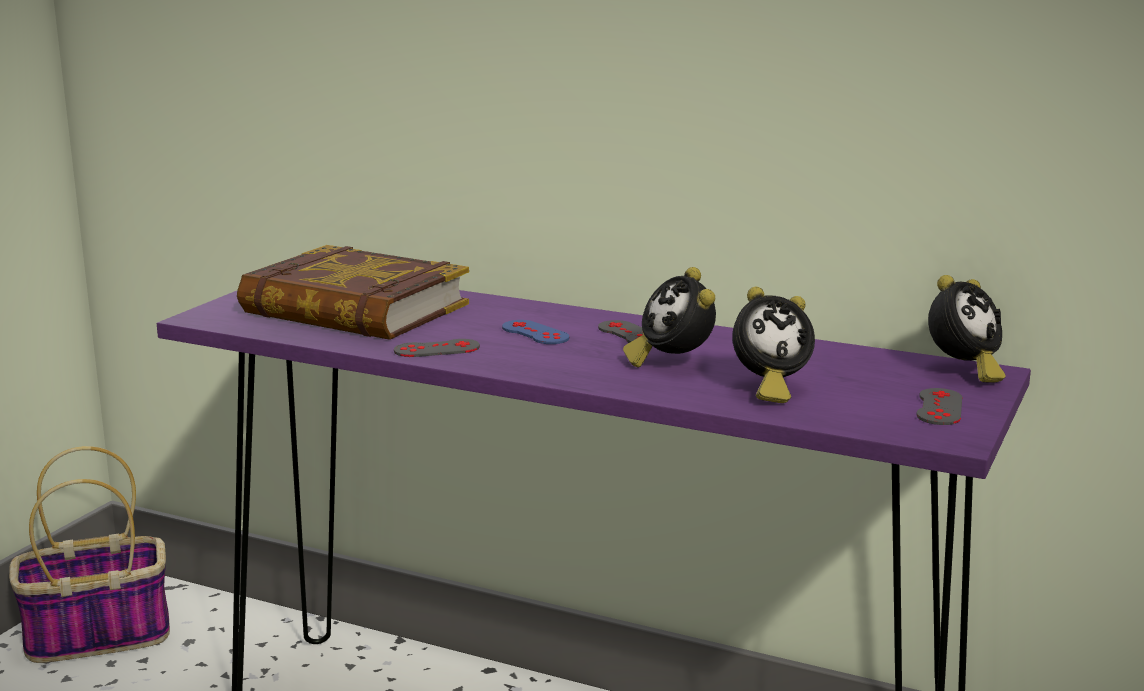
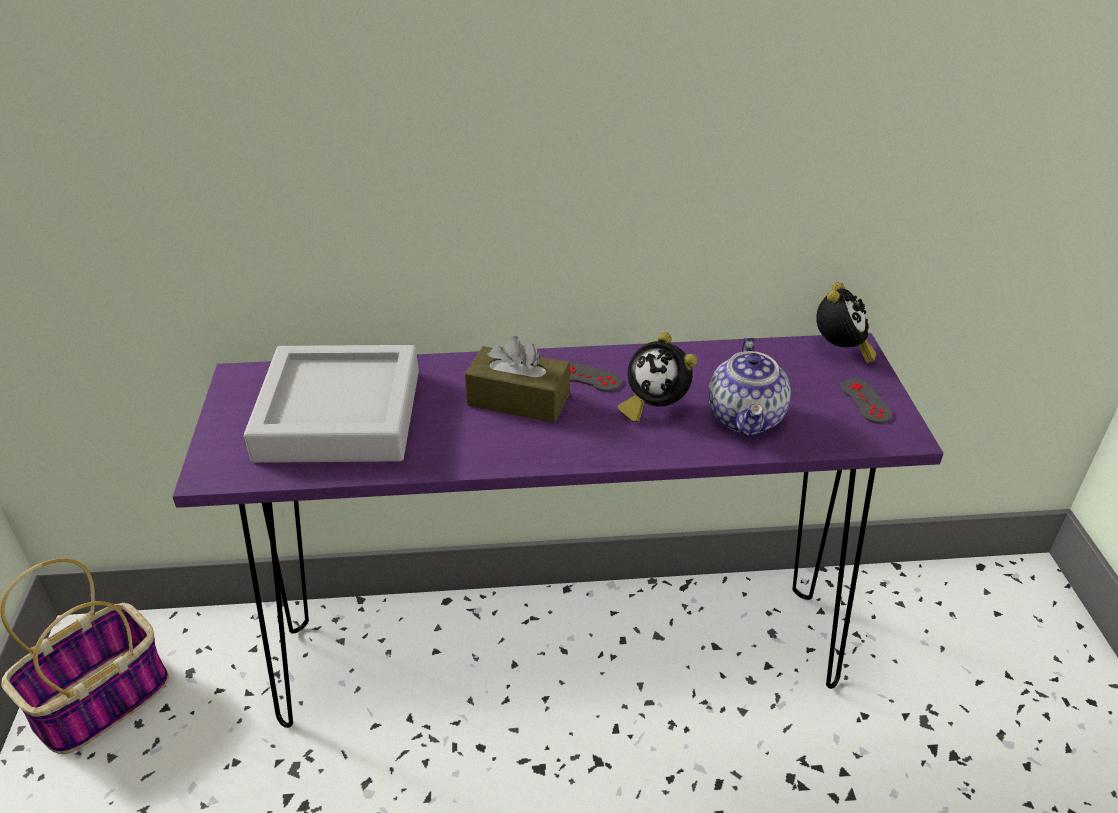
camera: 30 degrees left, 20 degrees up
(354, 310) = (339, 415): book -> grey tray
(437, 349) = (465, 450): grey game controller -> none
(535, 333) = (518, 400): blue game controller -> brown tissue box
(768, 389) = (746, 418): alarm clock -> teapot

